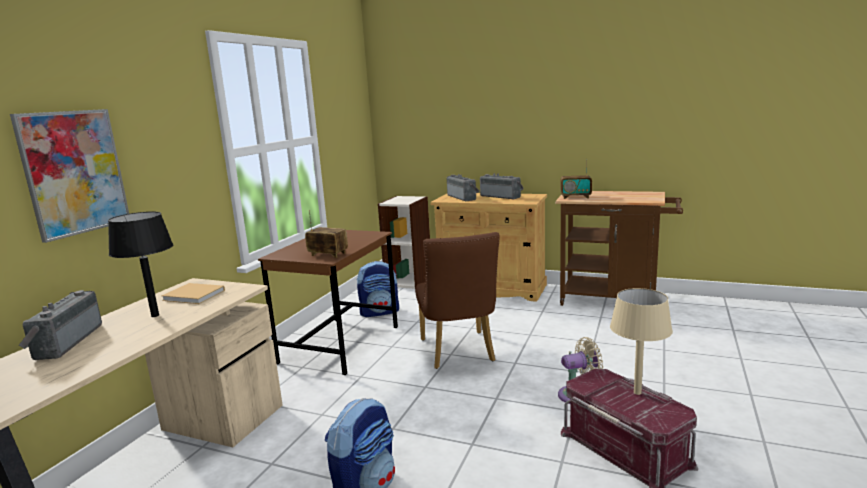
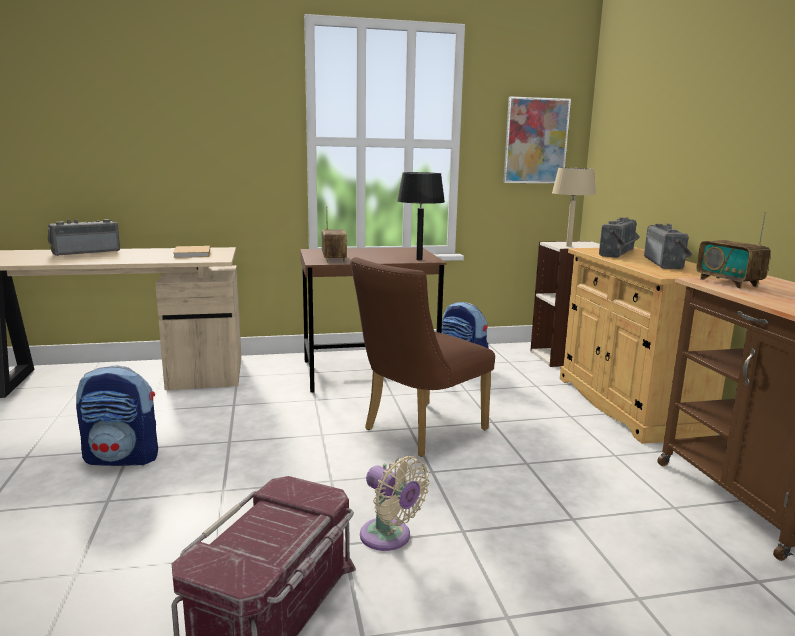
camera: 55 degrees right, 0 degrees up
(74, 172) = (139, 131): picture -> picture (536, 141)
(155, 316) = (142, 255): black table lamp -> black table lamp (419, 259)
(637, 392) = (291, 535): beige table lamp -> beige table lamp (569, 246)

